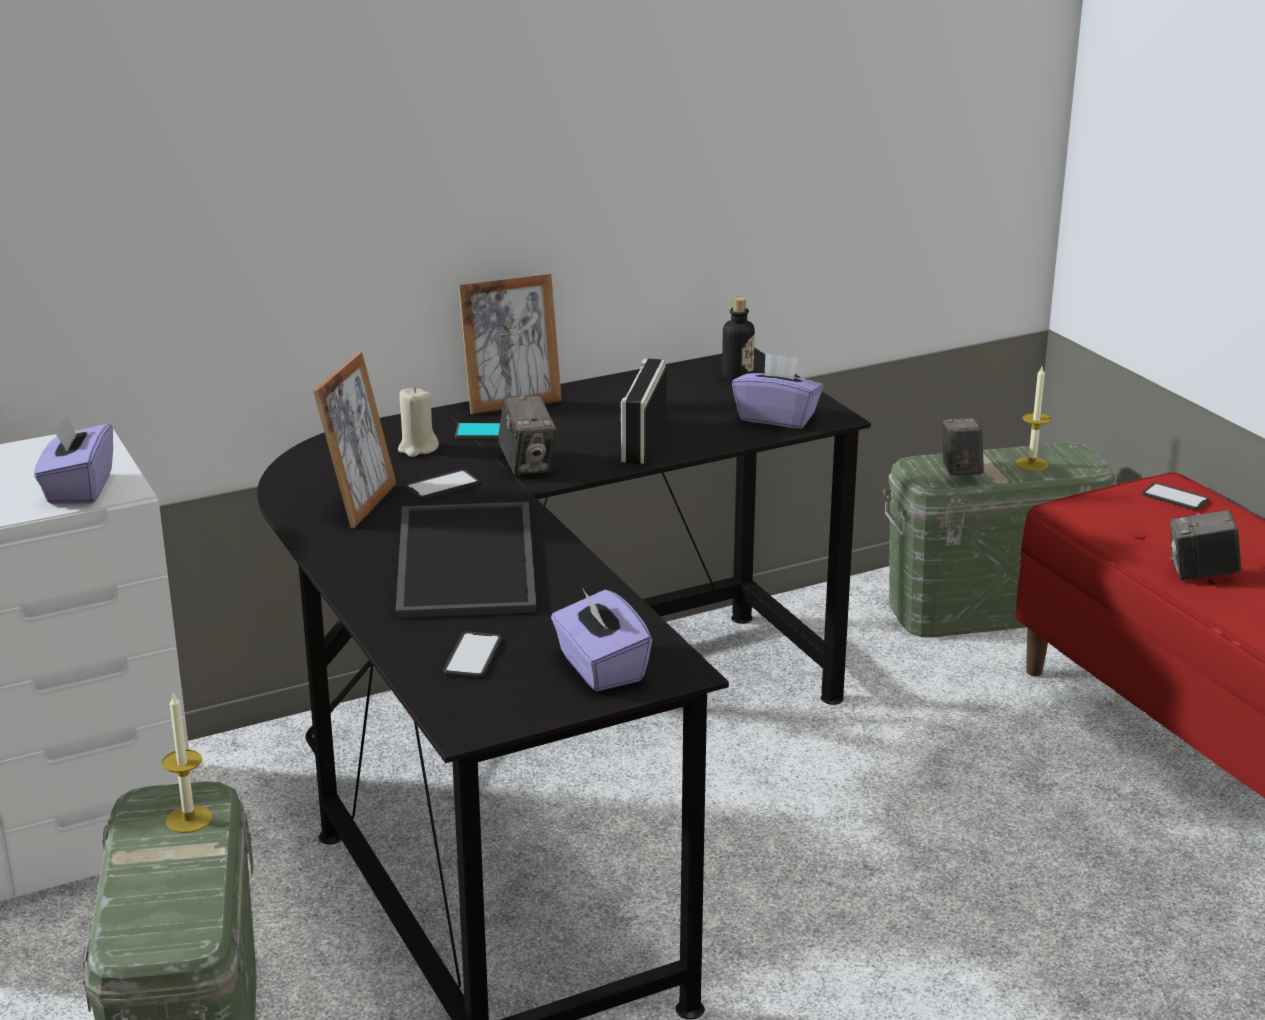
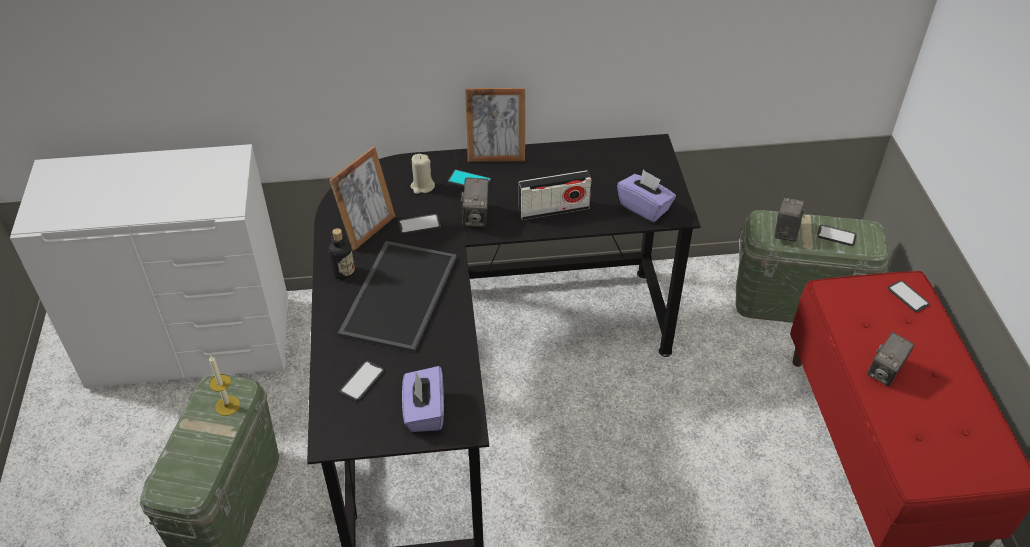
camera: 20 degrees right, 20 degrees up
(78, 488) = (209, 199): purple tissue box -> none
(643, 440) = (553, 210): radio -> radio turned 135 degrees counterclockwise
(737, 375) = (642, 160): bottle -> bottle (344, 272)
(1031, 464) = (836, 236): candle -> phone
(1201, 574) = (885, 372): camera -> camera turned 75 degrees counterclockwise

